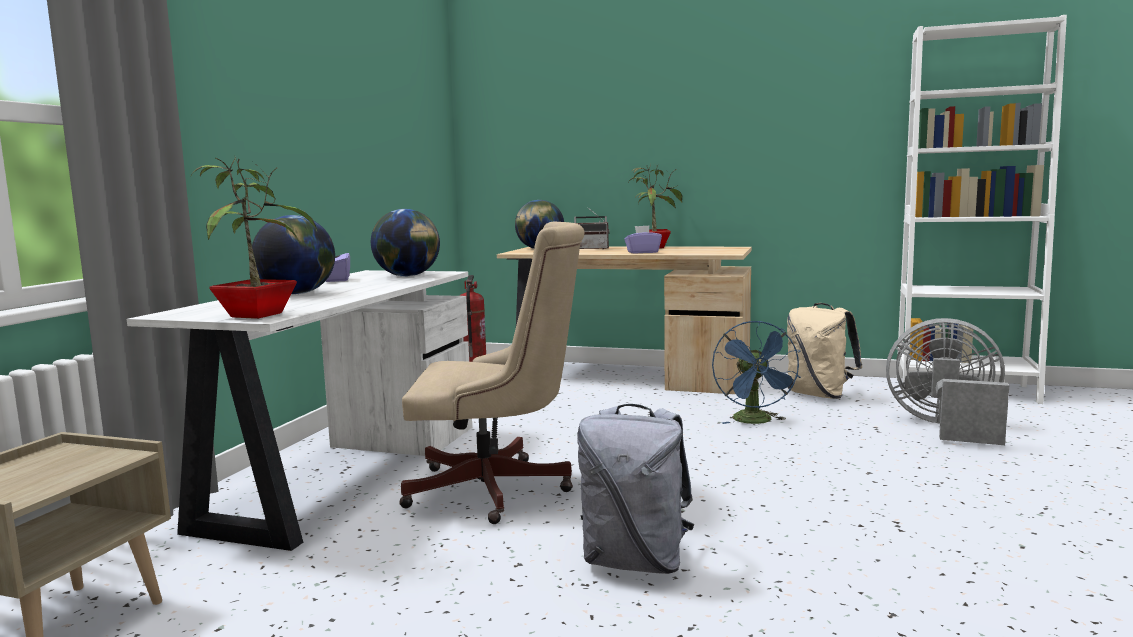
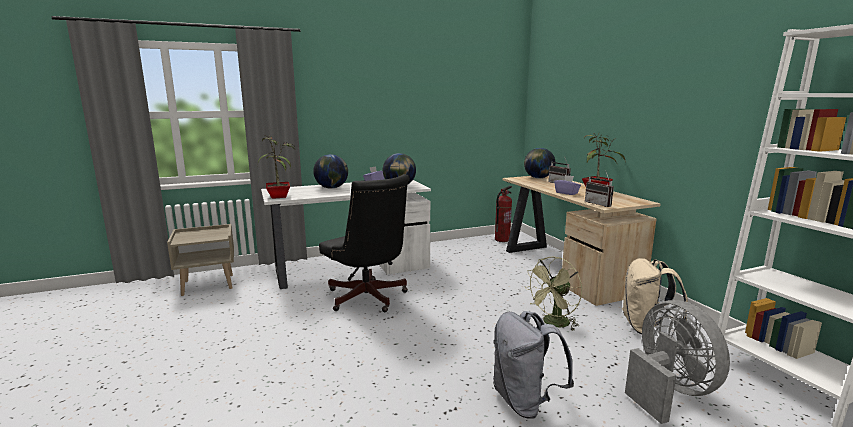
camera: 50 degrees right, 5 degrees up
(498, 490) = (368, 299): beige office chair -> black office chair
(635, 562) = (329, 351): grey backpack -> grey backpack (525, 402)
(717, 253) = (600, 204): none -> radio
(756, 422) = (553, 324): blue fan -> green fan

